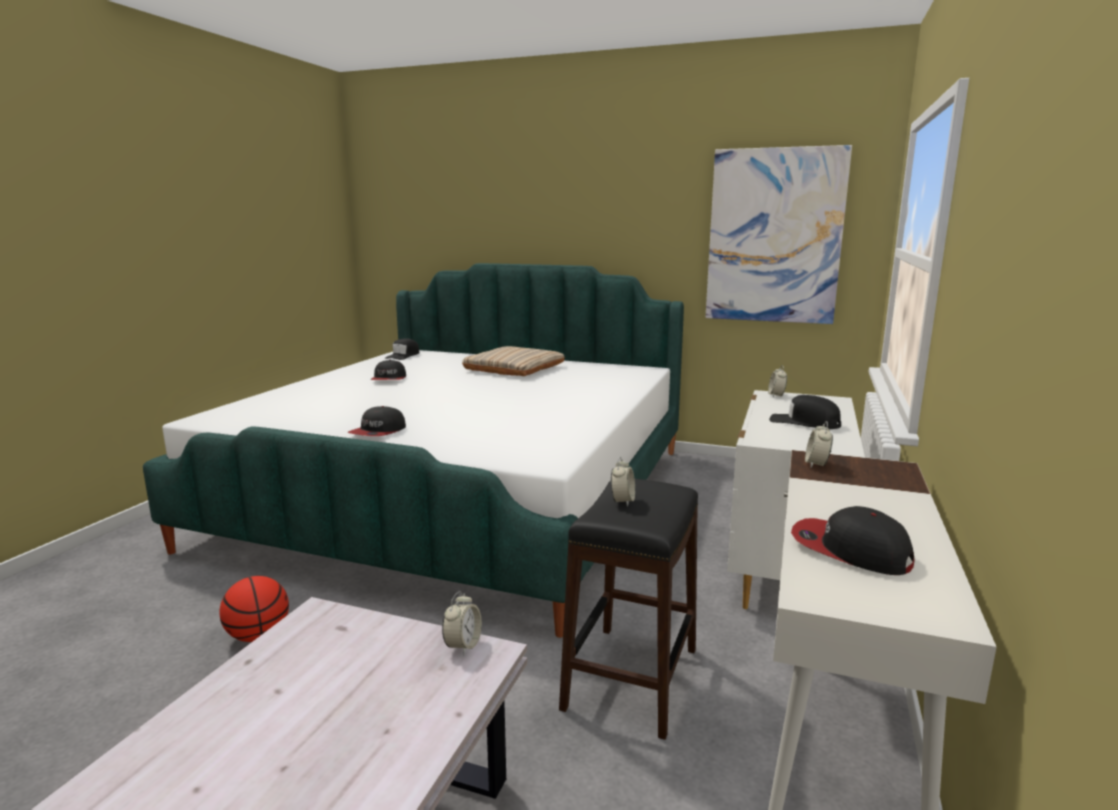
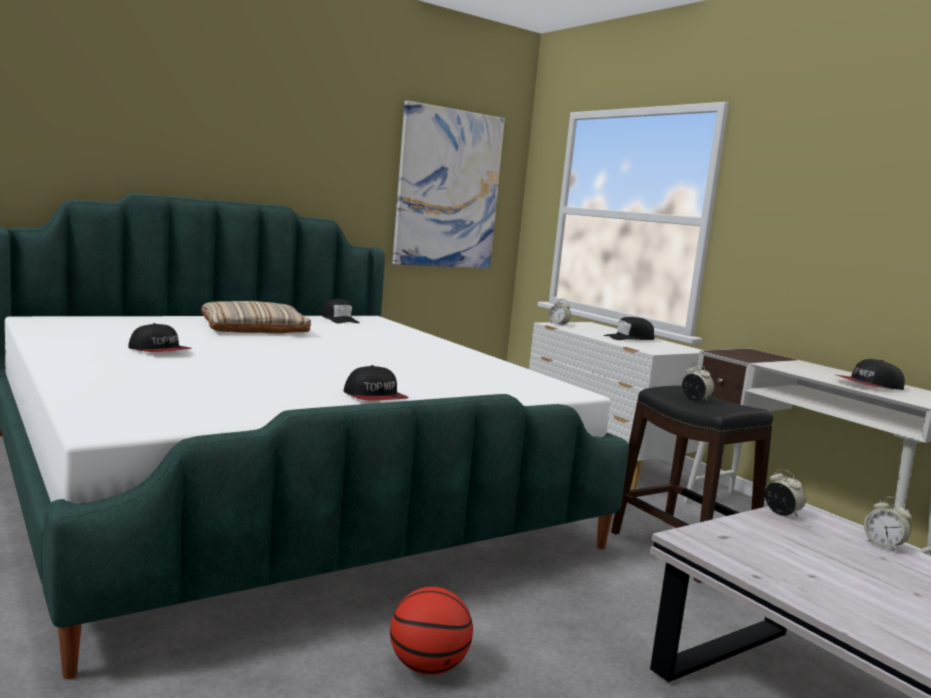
camera: 55 degrees left, 5 degrees down
(403, 356) = (56, 324): black cap -> black cap (339, 319)
(816, 464) = (733, 355): alarm clock -> alarm clock (883, 545)

